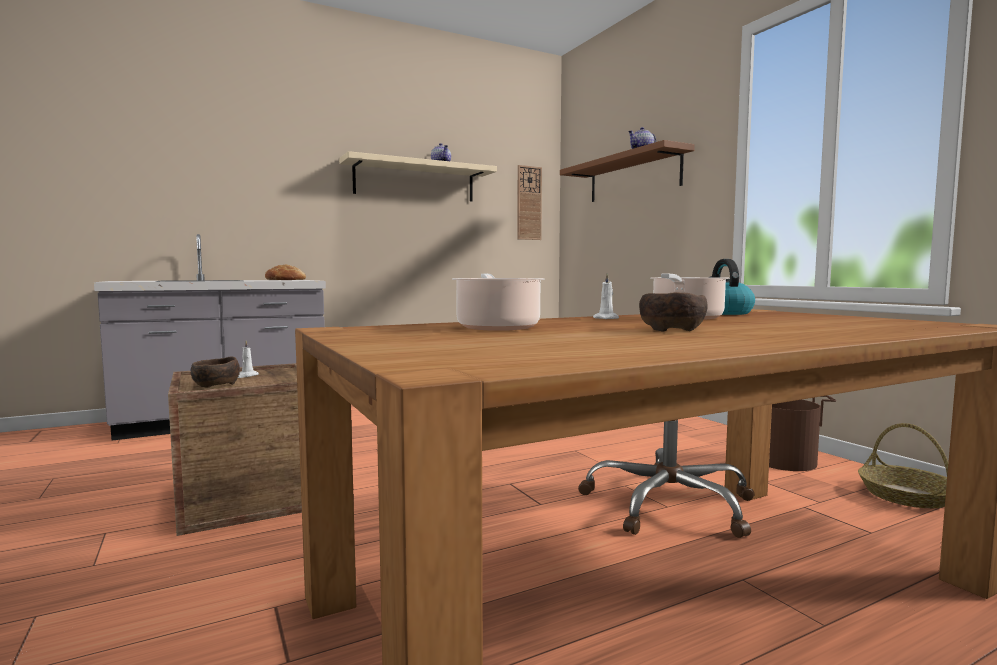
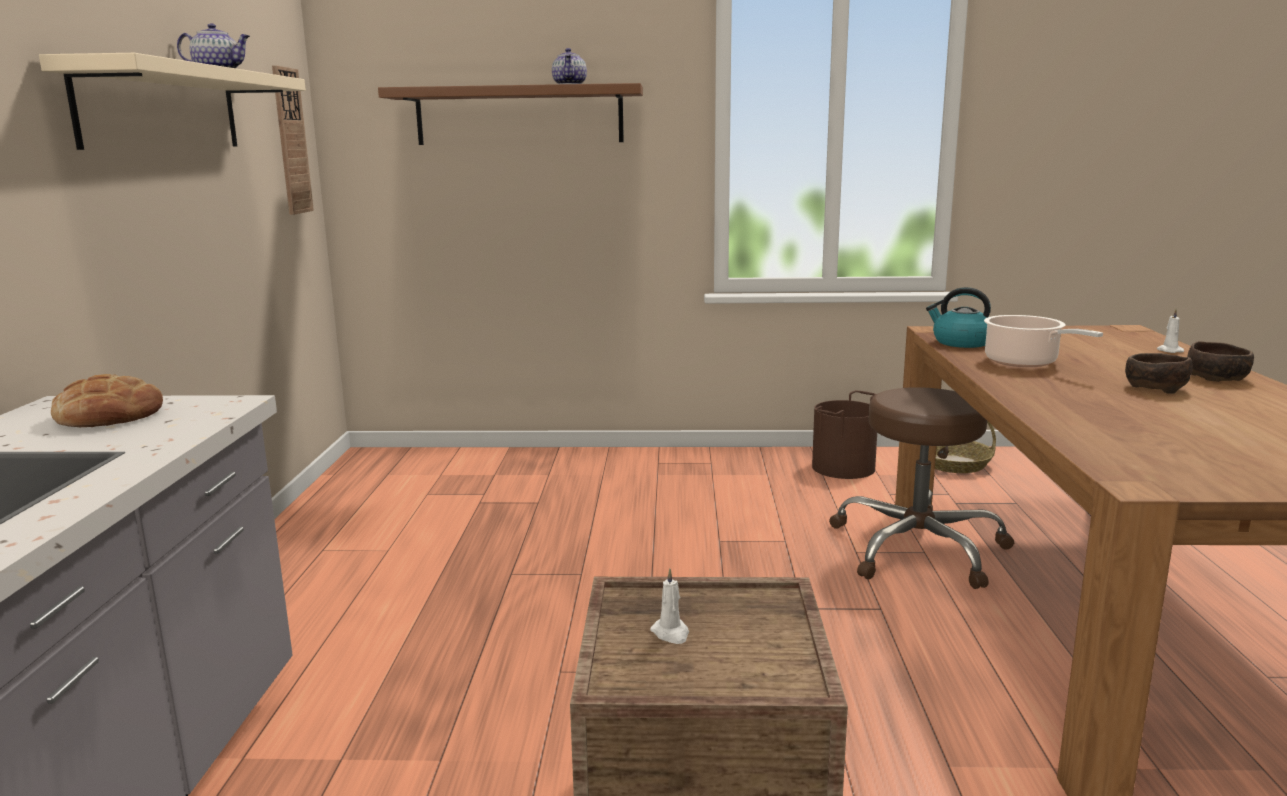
camera: 60 degrees left, 10 degrees up
(215, 385) = (750, 666): brown bowl -> brown bowl (1218, 378)
(497, 327) = (1119, 427): cooking pot -> none
(607, 318) = (1021, 382): white candle -> white candle (1168, 351)

